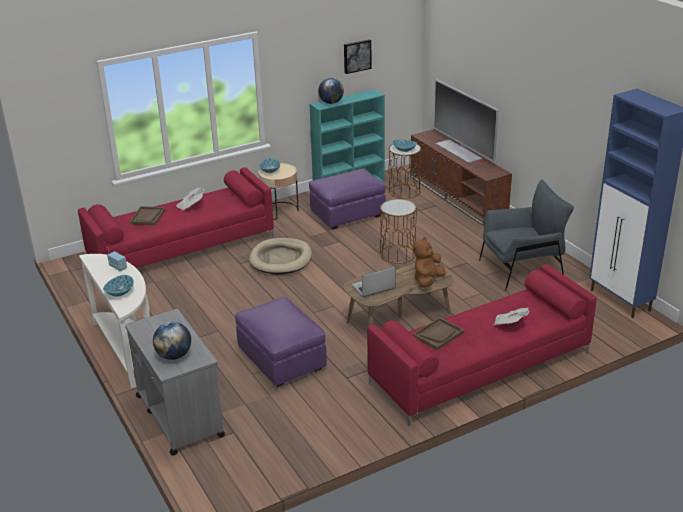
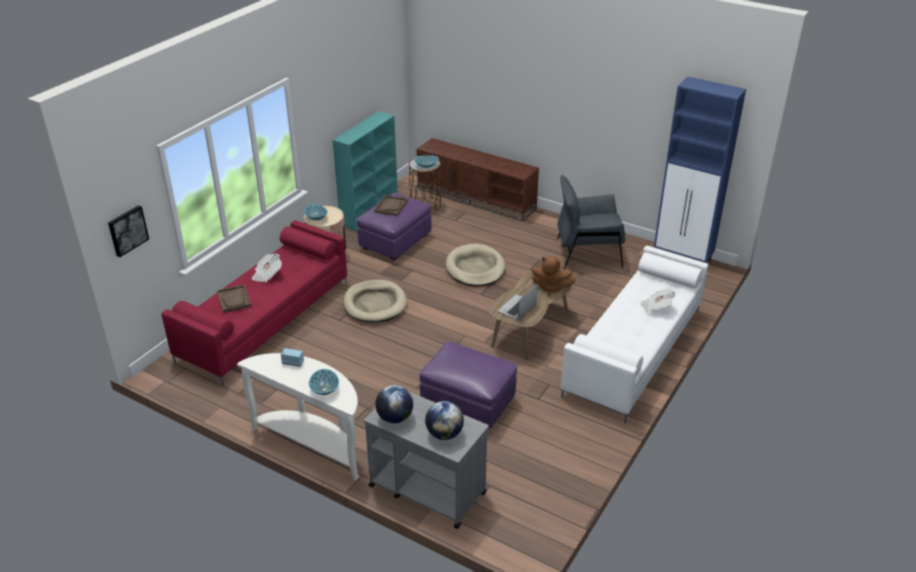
camera: 30 degrees left, 5 degrees up
(331, 103) = (353, 134): globe -> globe (395, 418)
(356, 56) = (363, 82): picture -> picture (127, 230)
(397, 254) = (475, 268): brown side table -> beige dog bed
(428, 281) = (551, 287): brown plush toy -> brown plush toy turned 75 degrees counterclockwise
(438, 334) = (612, 335): brown tray -> brown tray (391, 206)
(459, 151) = (474, 155): television -> none
(480, 368) = (633, 353): red sofa -> white sofa
(522, 269) = (588, 253): grey armchair -> grey armchair turned 135 degrees counterclockwise

